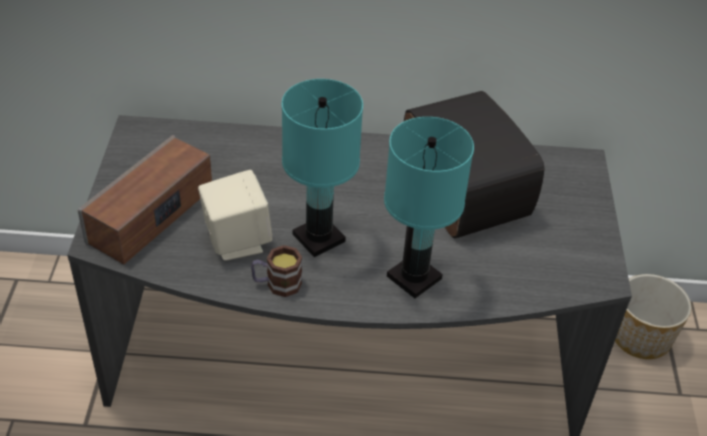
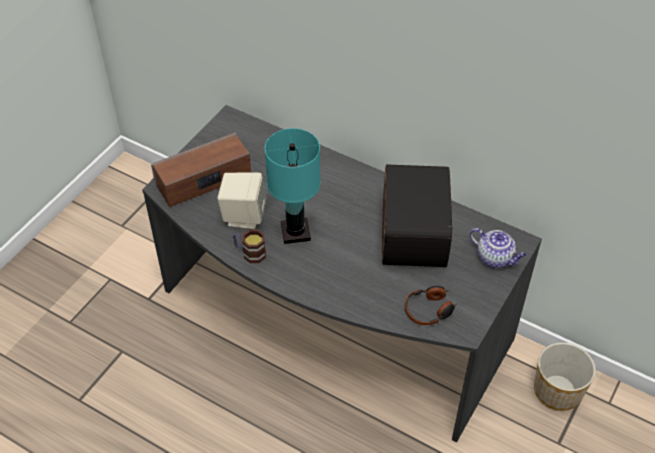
camera: 30 degrees right, 5 degrees up
(413, 277) = (337, 280): turquoise table lamp -> none
(546, 271) = (429, 310): none -> headphones
(573, 187) = (495, 258): none -> teapot

